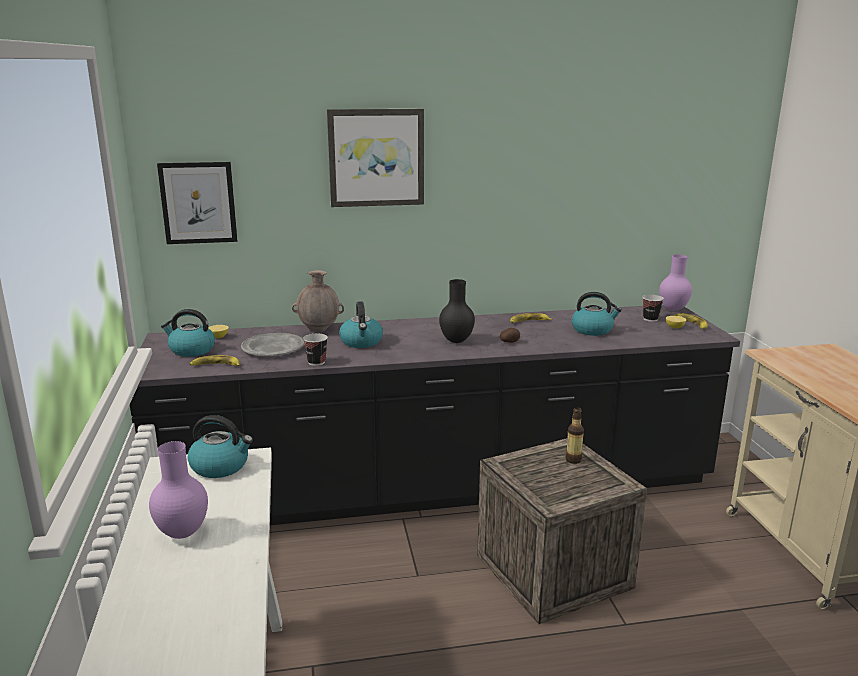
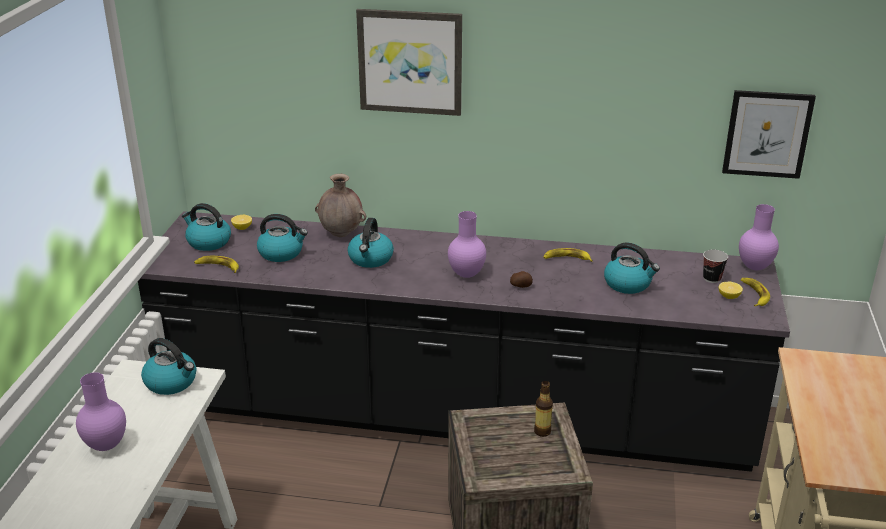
camera: 20 degrees right, 10 degrees up
(198, 203) = (230, 92): picture -> picture (767, 134)
(272, 348) = (281, 253): grey plate -> kettle
(316, 362) = (310, 280): cup -> none
(457, 341) = (466, 275): black vase -> purple vase

